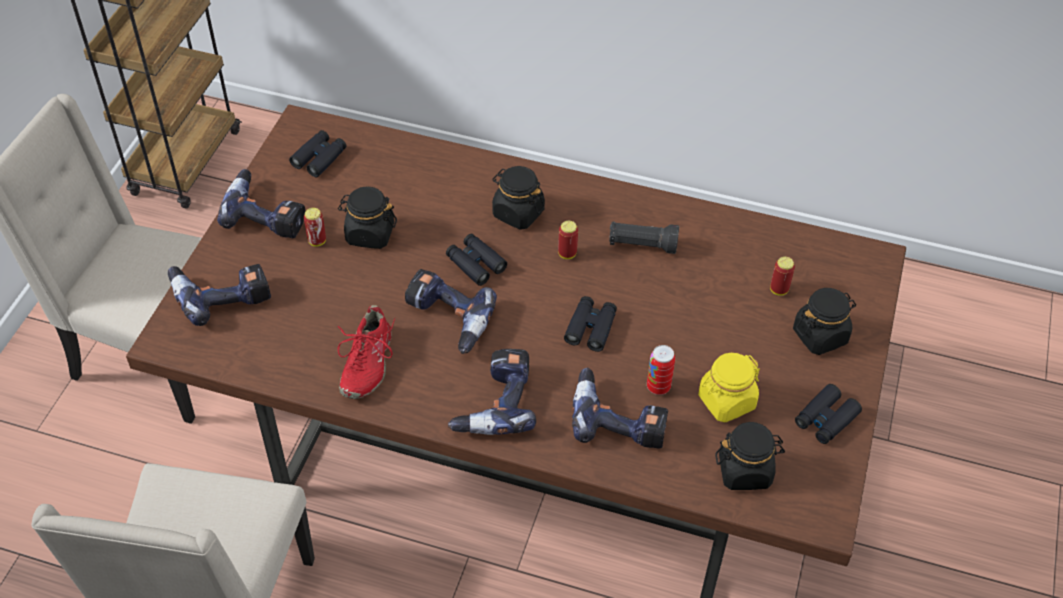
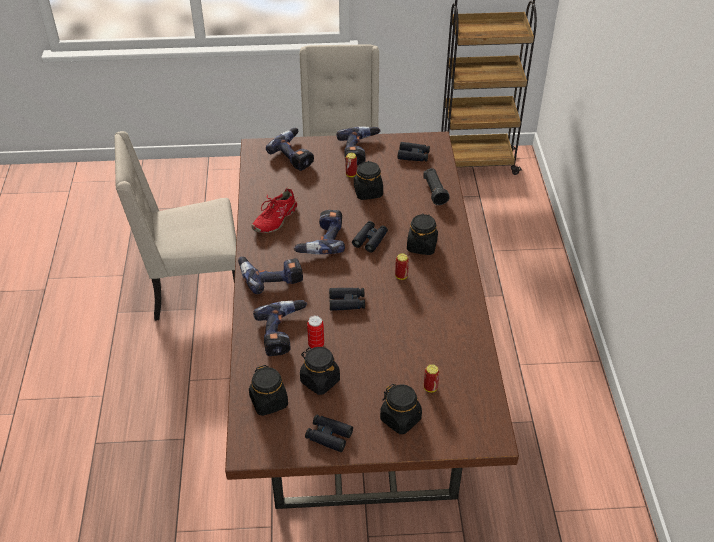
camera: 70 degrees right, 5 degrees down
(366, 363) = (275, 219): red shoe -> red shoe turned 45 degrees counterclockwise
(642, 245) = (429, 309): black flashlight -> black flashlight (434, 192)
(726, 401) = (319, 380): yellow jar -> black jar

